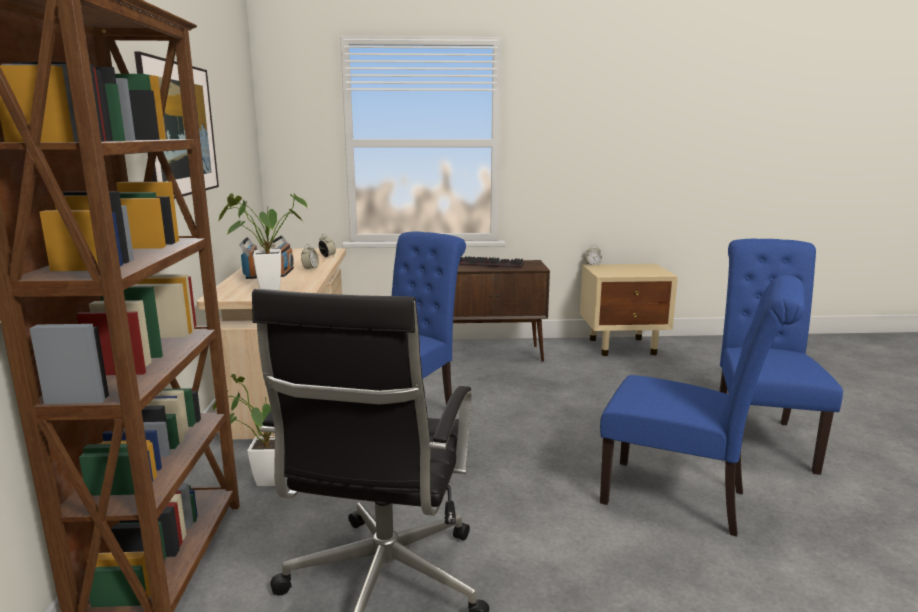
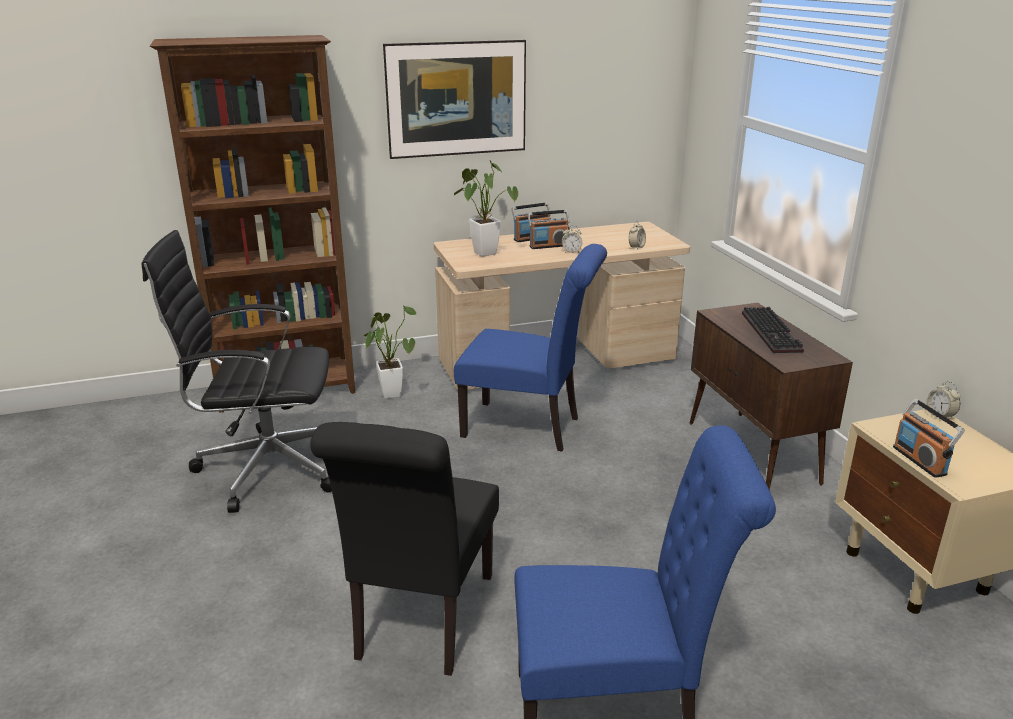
camera: 75 degrees right, 10 degrees up
(640, 274) = (920, 460): none -> radio
(683, 499) = (421, 622): blue chair -> black chair

